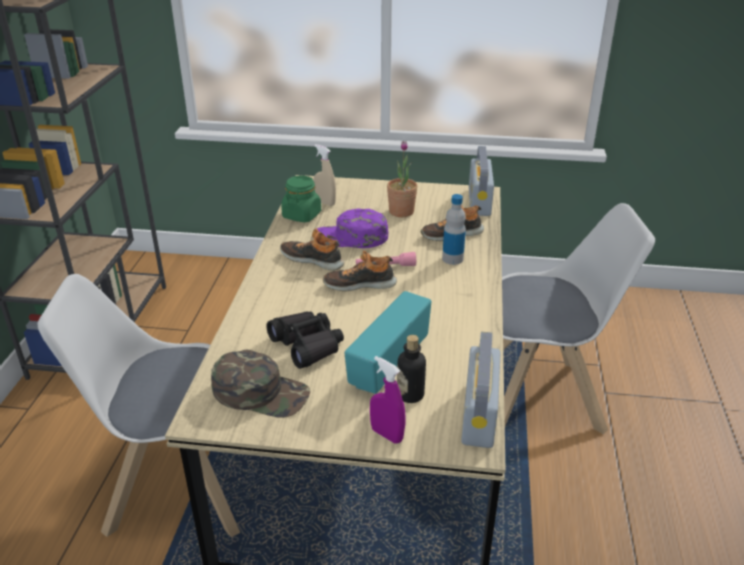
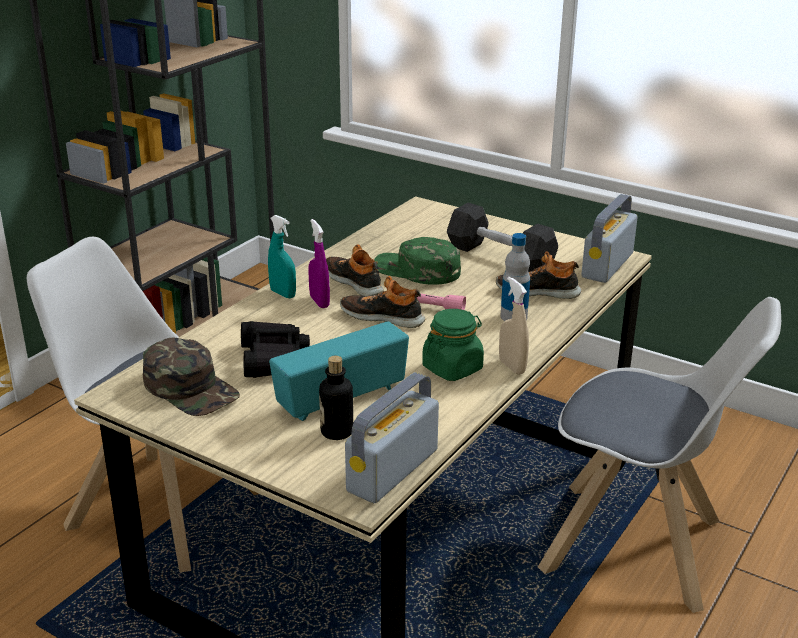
camera: 25 degrees right, 5 degrees down
(264, 284) = (283, 294): none -> turquoise spray bottle
(302, 215) = (383, 237): green jar -> green jar (452, 368)
(325, 202) = (421, 230): beige spray bottle -> beige spray bottle (512, 367)
(350, 238) = (416, 270): purple cap -> green cap
(387, 435) = (278, 459): purple spray bottle -> purple spray bottle (319, 302)
(401, 211) = (500, 256): potted plant -> black dumbbell

